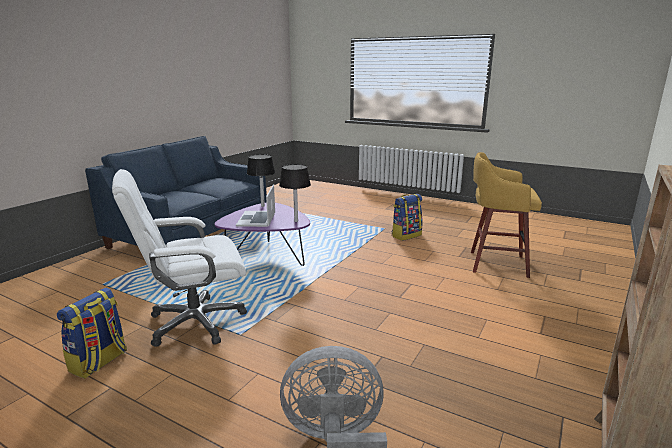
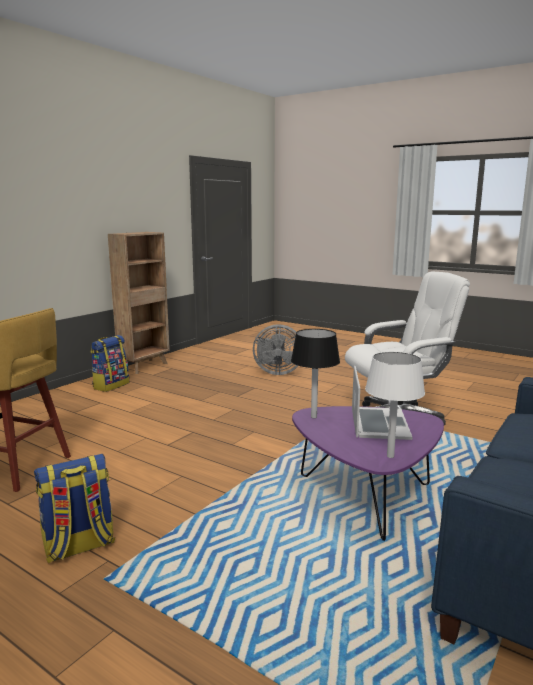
camera: 175 degrees left, 5 degrees down
(99, 362) = (444, 399): backpack -> backpack (111, 385)
(262, 206) = (390, 456): black table lamp -> white table lamp

